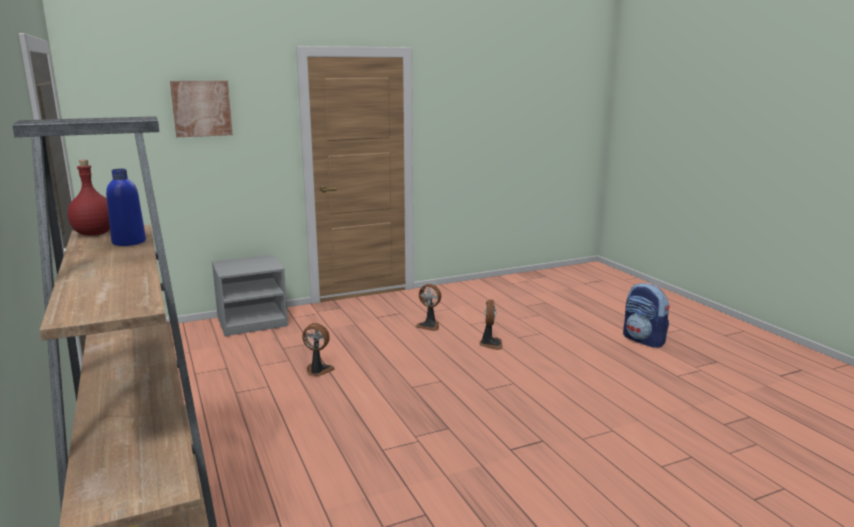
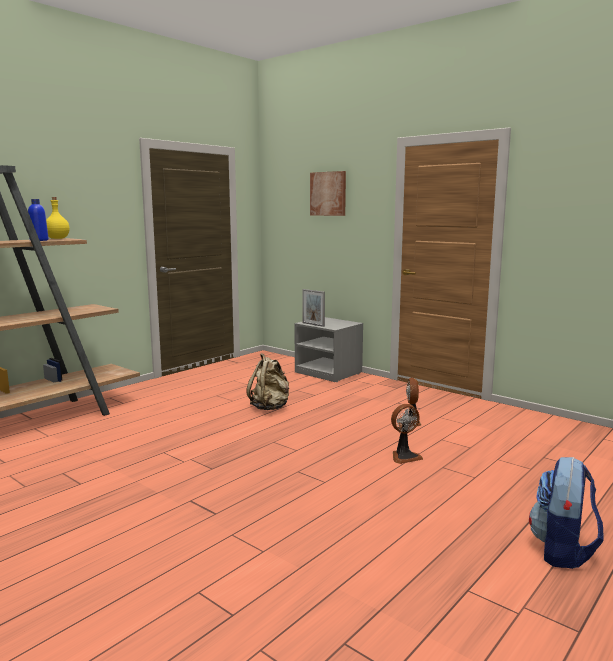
camera: 65 degrees right, 5 degrees down
(95, 234) = (57, 238): red bottle -> yellow bottle
(243, 271) = (313, 324): none -> picture frame
(318, 371) = (270, 407): fan -> beige backpack

